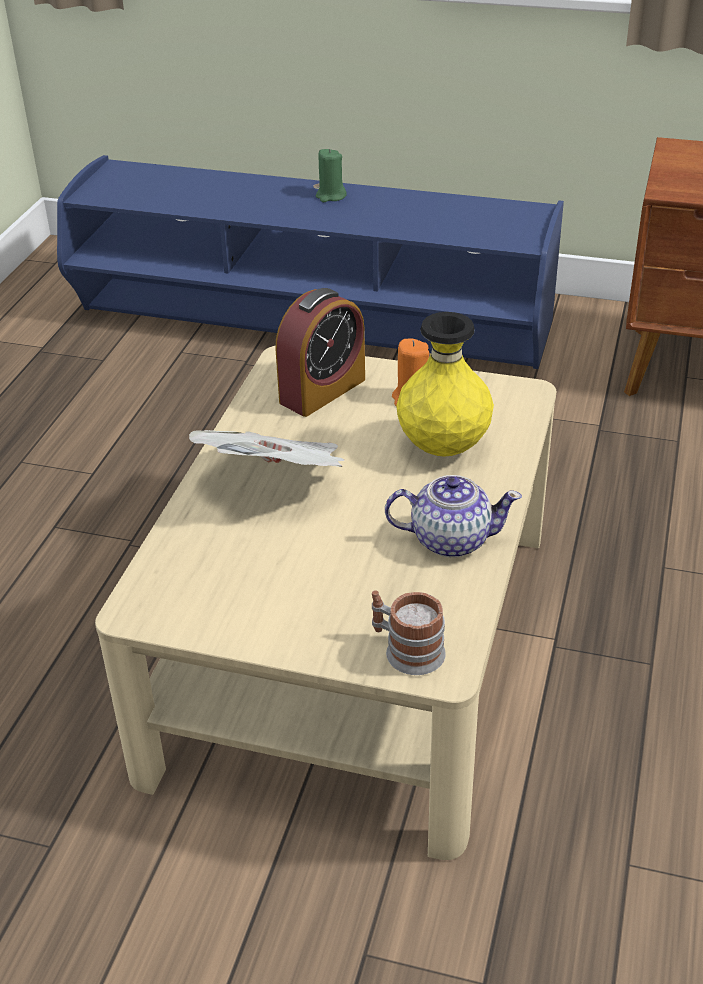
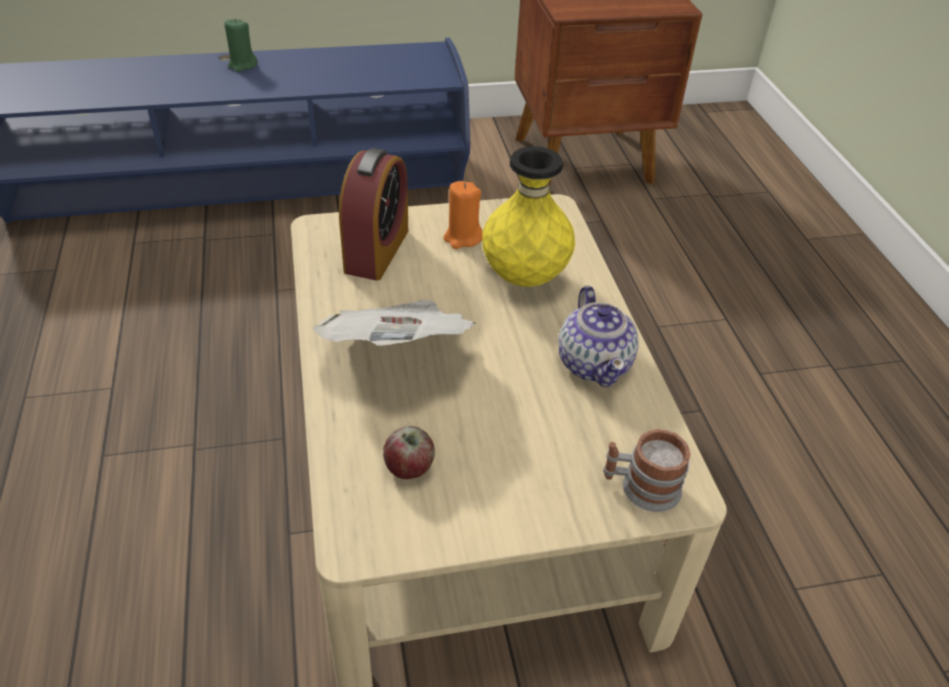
camera: 30 degrees left, 5 degrees up
(218, 571) = (409, 468): none -> apple
(450, 539) = (594, 363): teapot -> teapot turned 105 degrees clockwise

